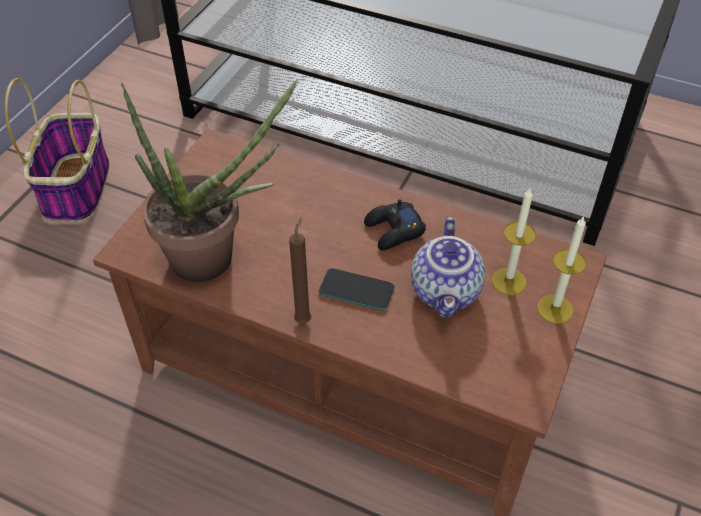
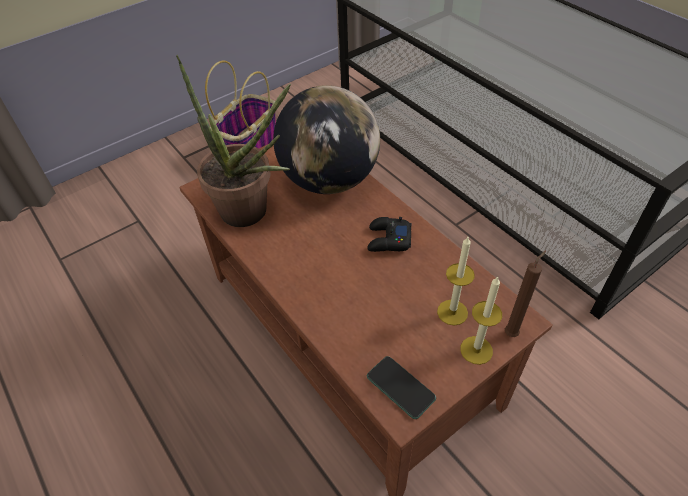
camera: 30 degrees right, 0 degrees up
(281, 187) = (330, 180): none -> globe
(304, 319) = (281, 278): brown candle -> brown candle (512, 332)
(356, 290) = (331, 273): phone -> phone (400, 387)
(447, 292) = (397, 301): teapot -> none

